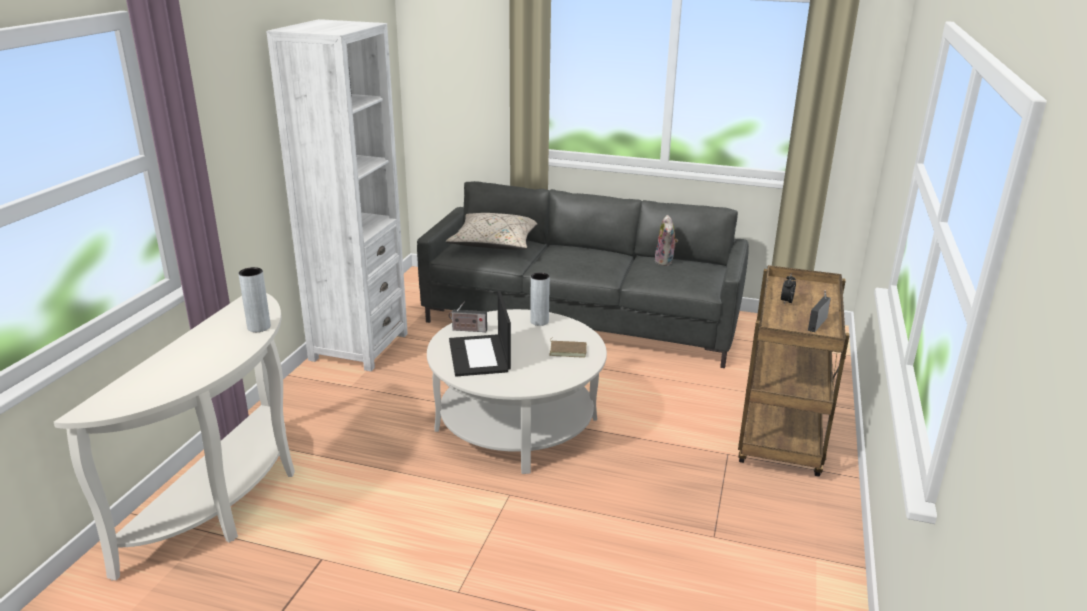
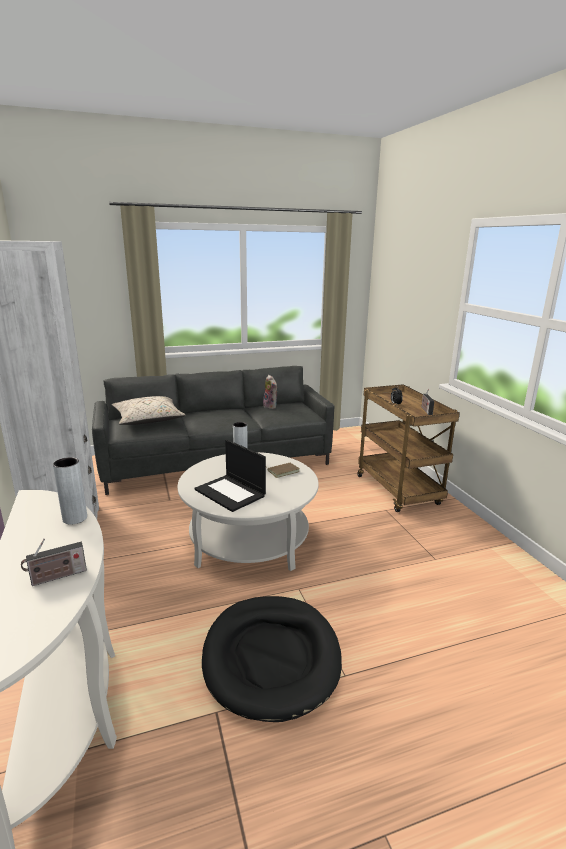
camera: 35 degrees left, 5 degrees down
(411, 542) = (271, 657): none -> black dog bed
(467, 330) = (198, 479): radio -> radio (56, 577)

